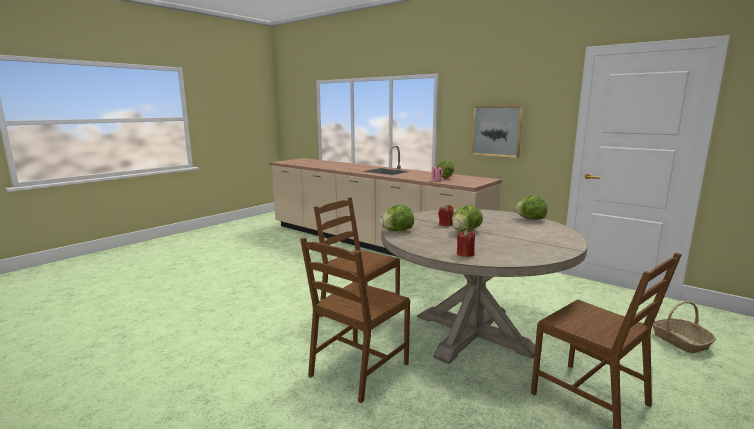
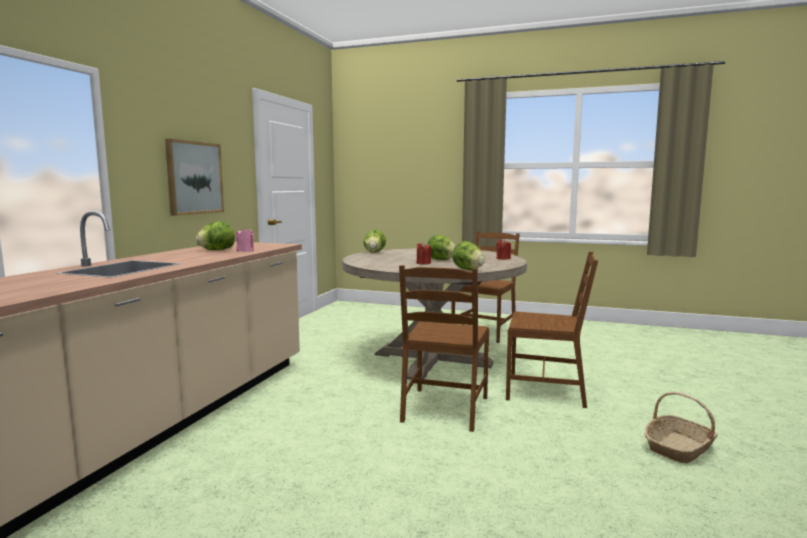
camera: 110 degrees left, 5 degrees down
(680, 341) = (389, 314): basket -> basket (679, 448)

